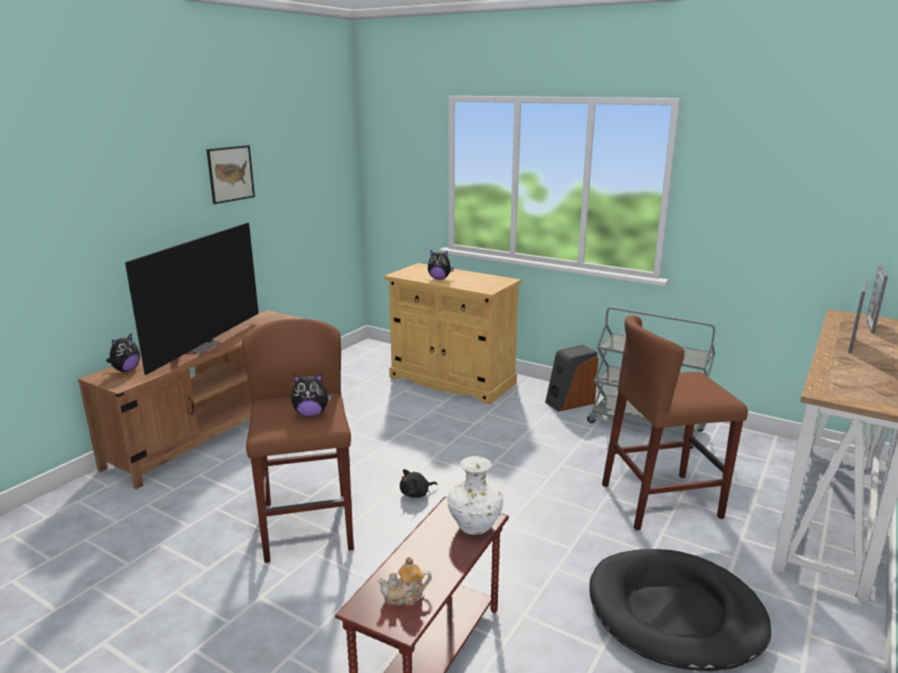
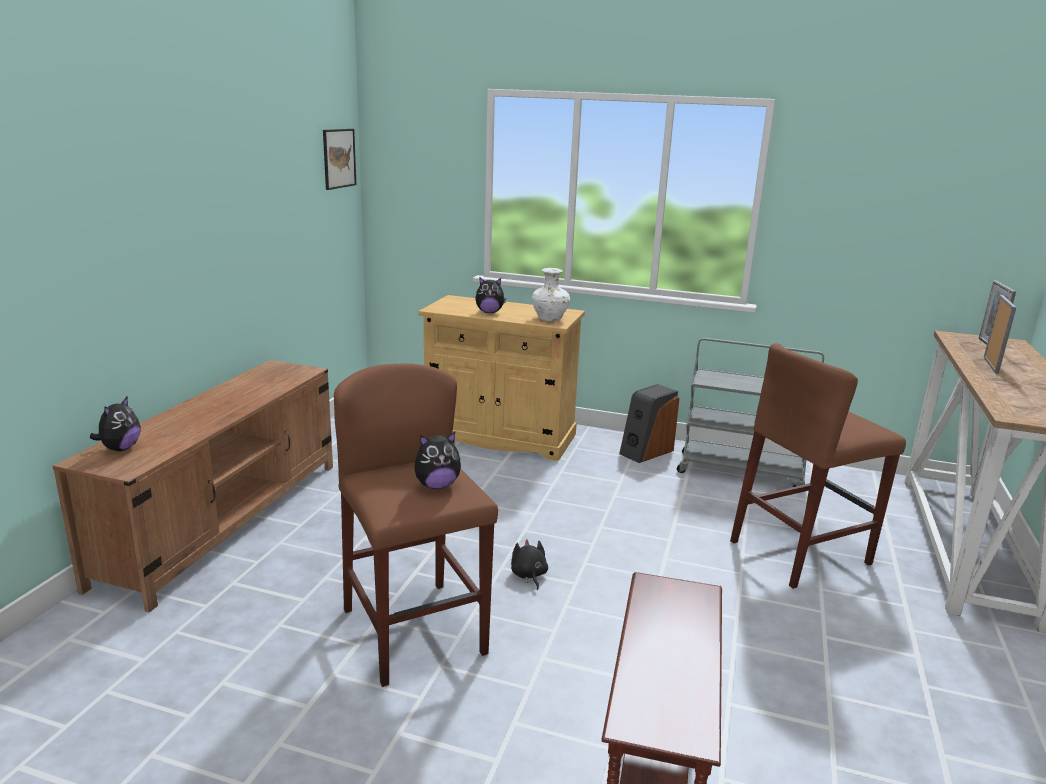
camera: 15 degrees left, 0 degrees up
(201, 346) = (210, 411): television -> none
(230, 174) = (228, 179): picture -> picture (339, 158)
(405, 596) = (671, 701): teapot -> none
(416, 494) = (529, 575): black plush toy -> black plush toy turned 120 degrees clockwise
(474, 526) = (692, 604): white vase -> white vase (549, 319)
(675, 613) = (882, 675): black dog bed -> none

